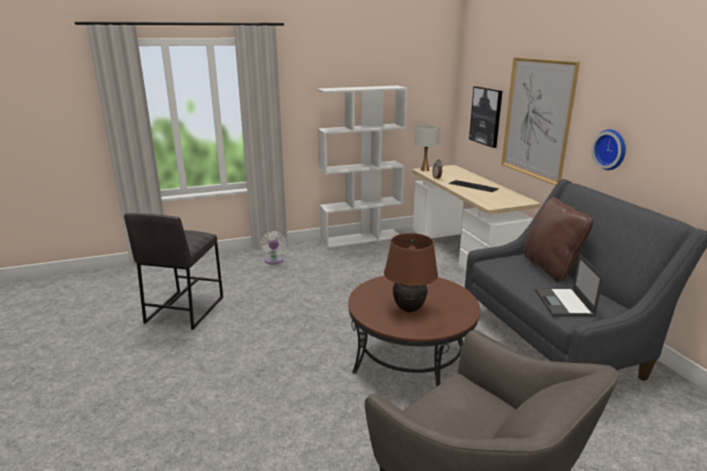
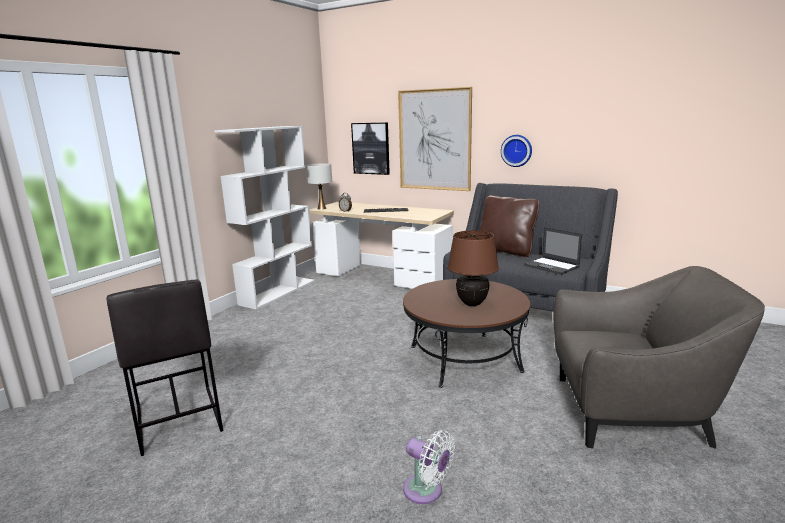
camera: 40 degrees left, 5 degrees down
(274, 261) = (215, 337): white fan -> white fan (426, 491)

